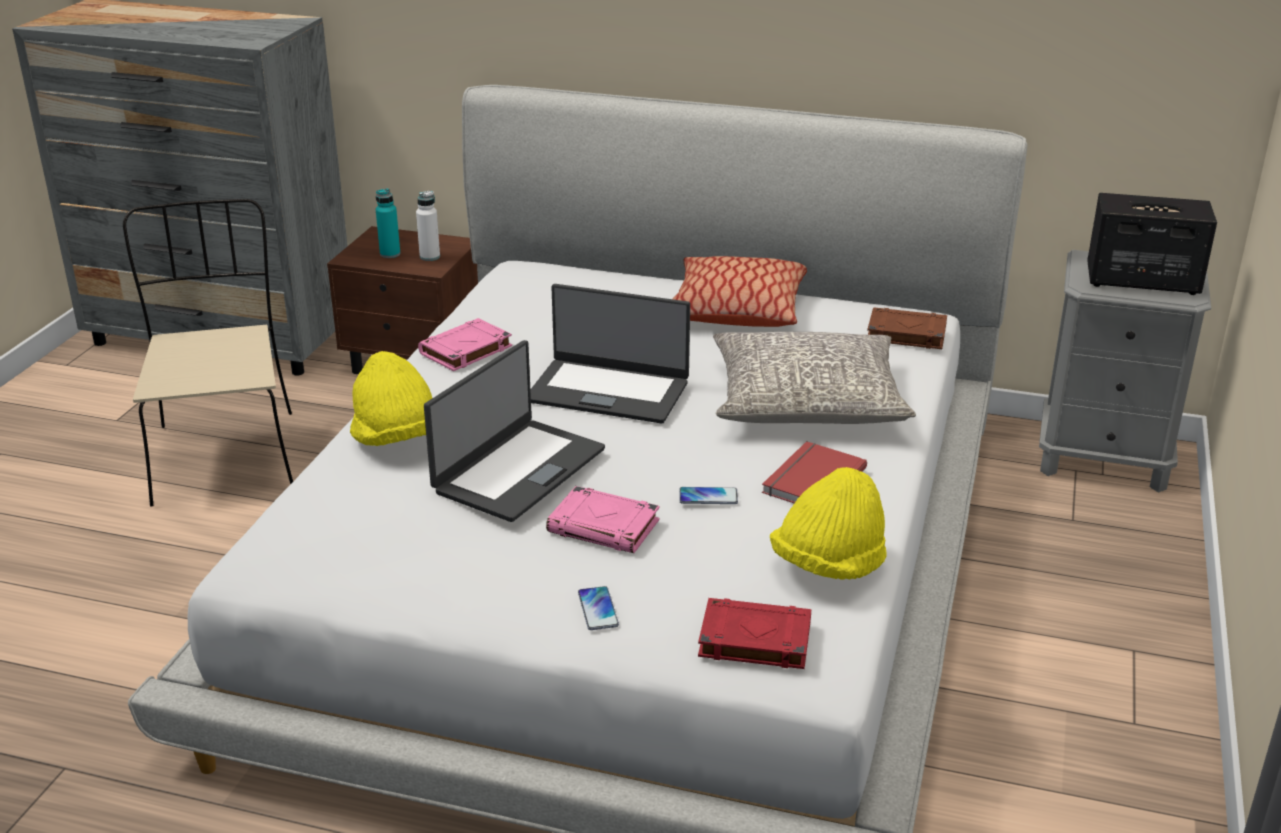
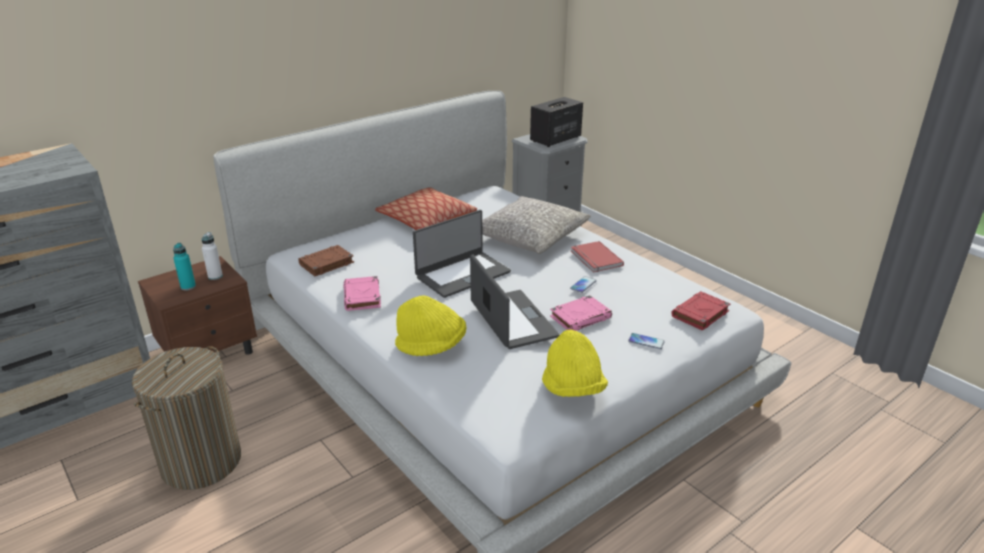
camera: 55 degrees left, 0 degrees up
(225, 455) = (201, 462): beige chair -> laundry basket
(828, 565) = (661, 279): yellow hat -> yellow hat (572, 389)
(905, 334) = (502, 197): brown book -> brown book (326, 264)

